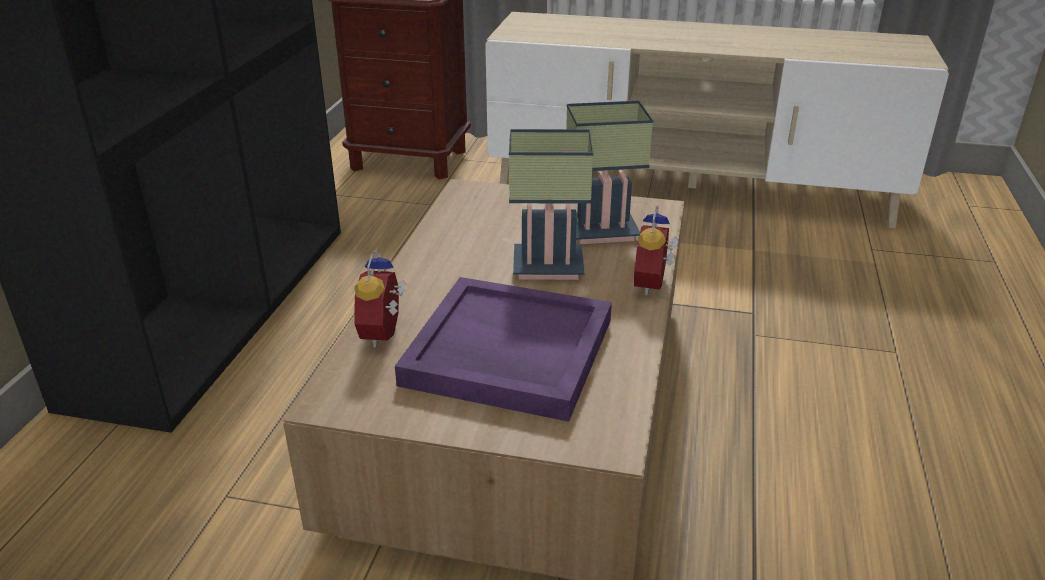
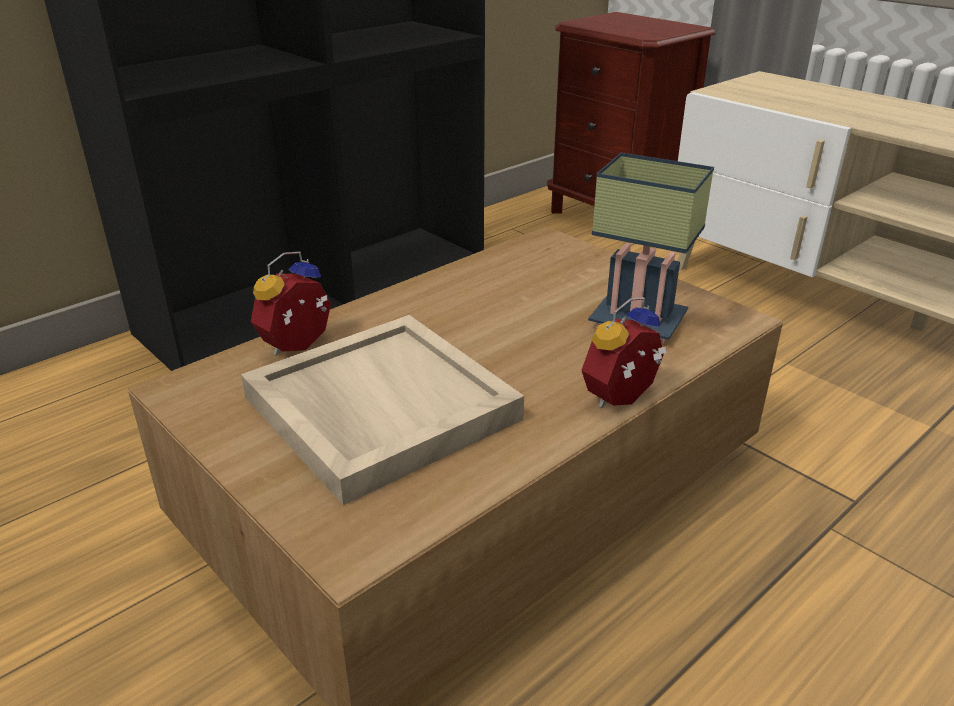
camera: 35 degrees right, 0 degrees up
(507, 352) = (378, 408): purple tray -> beige tray
(545, 268) = (525, 339): table lamp -> none

